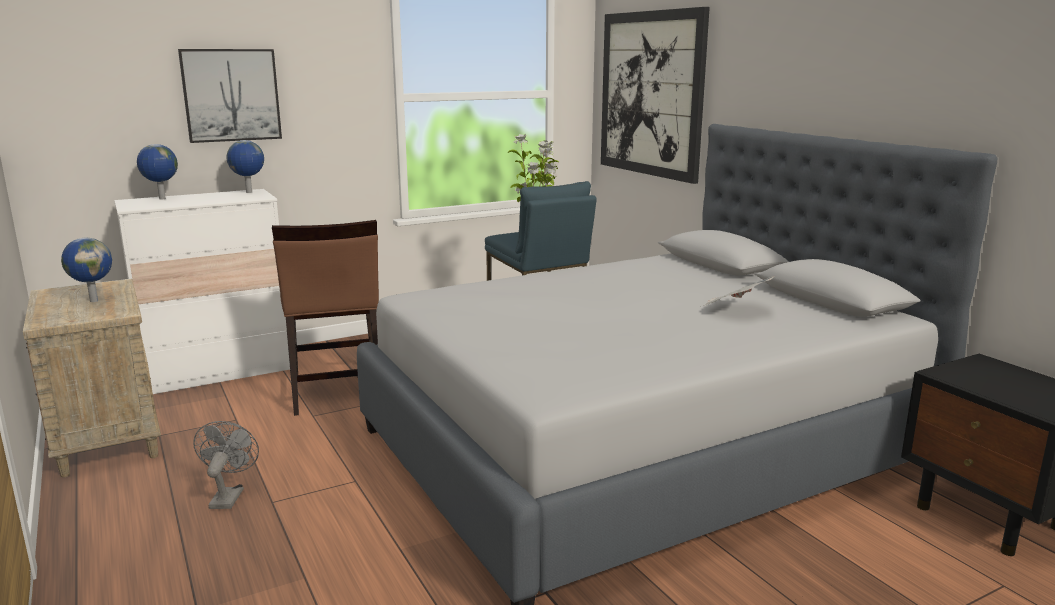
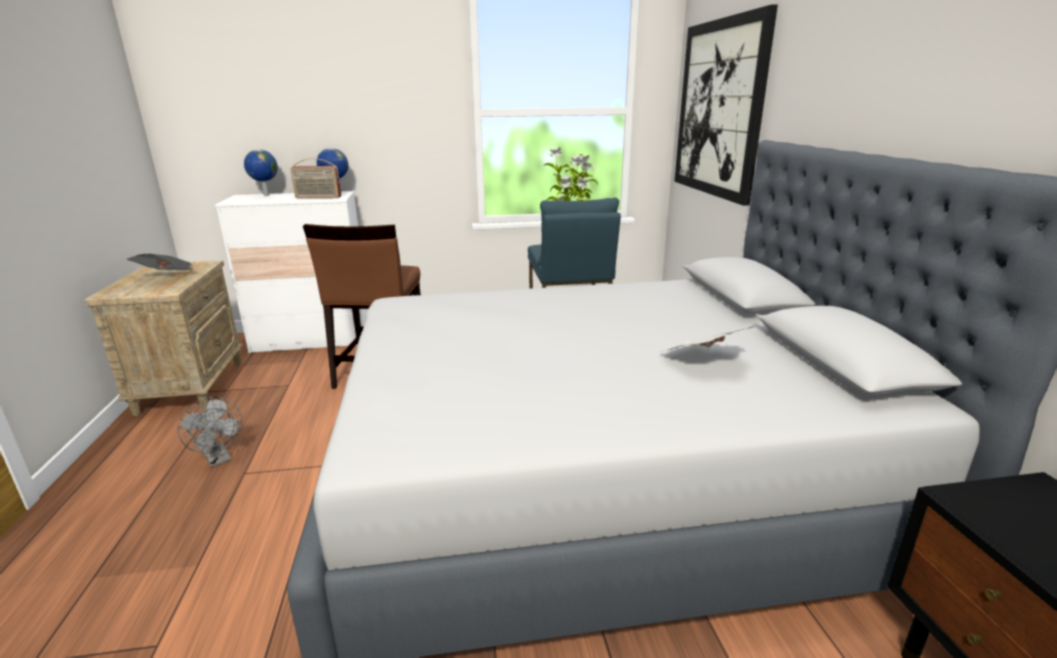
camera: 20 degrees right, 5 degrees up
(94, 301) = (168, 277): globe -> newspaper
(228, 496) = (219, 459): grey fan -> grey fan turned 120 degrees clockwise
(231, 95) = (327, 108): picture -> none
(237, 198) = (318, 198): none -> radio

